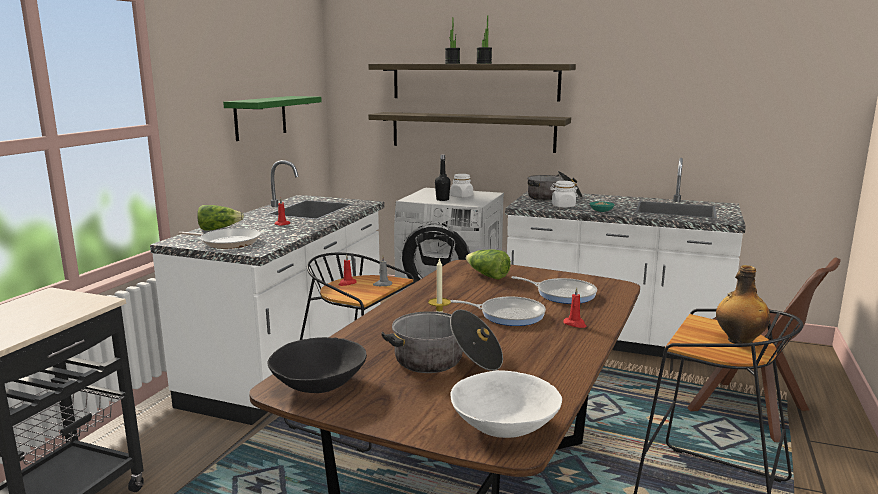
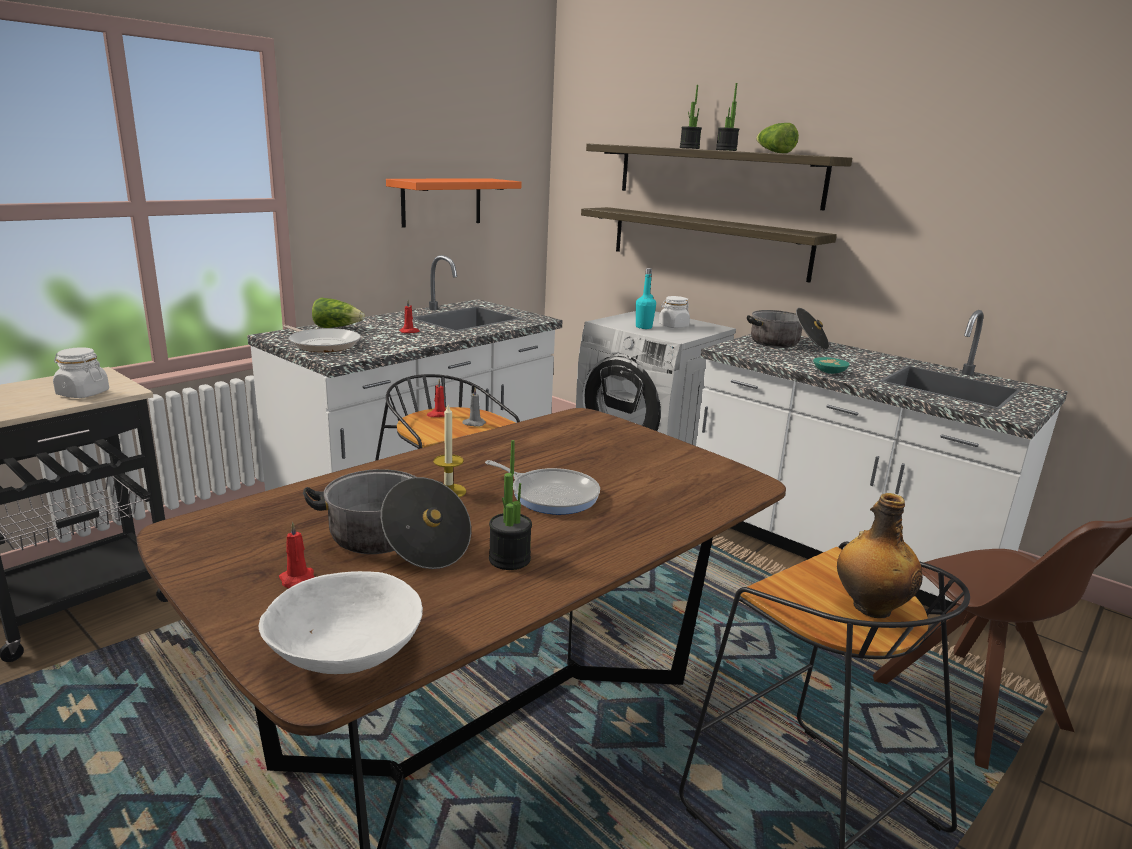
camera: 20 degrees right, 5 degrees up
(260, 117) = (441, 202): green shelf -> orange shelf
(319, 385) = (219, 537): black bowl -> none
(442, 199) = (643, 327): black bottle -> turquoise bottle
(487, 275) = (592, 436): lettuce -> lettuce (773, 153)
(532, 355) = (509, 559): none -> potted plant
(562, 294) = (659, 480): frying pan -> none
(563, 206) = (783, 357): white jar -> white jar (83, 393)
(575, 324) = (622, 527): red candle -> red candle (298, 581)

